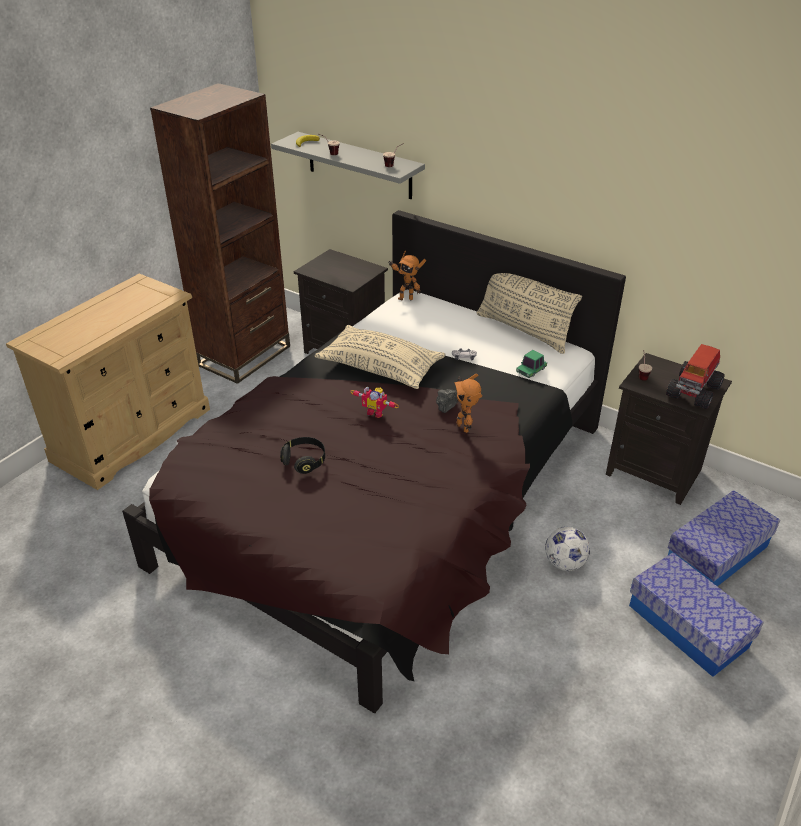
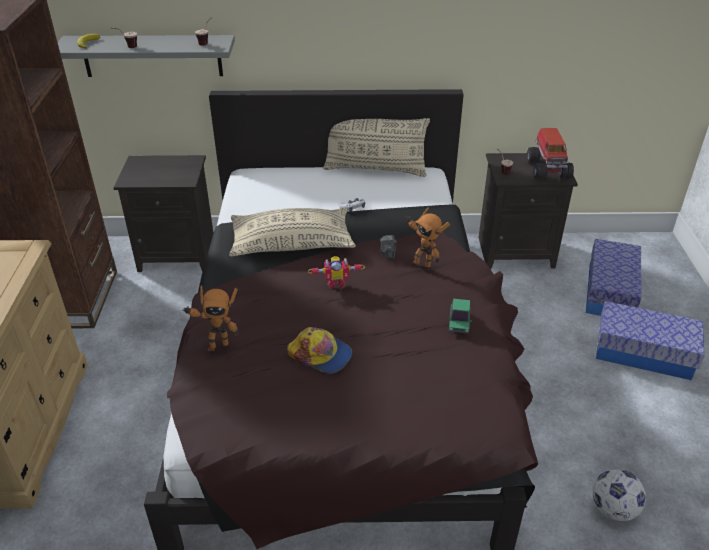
camera: 35 degrees left, 0 degrees up
(304, 461) = (320, 354): black headphones -> cap
(405, 298) = (246, 176): toy robot -> toy robot (217, 345)
(531, 370) = (417, 198): toy car -> toy car (459, 322)
(565, 563) = (525, 350): football -> football (613, 509)

